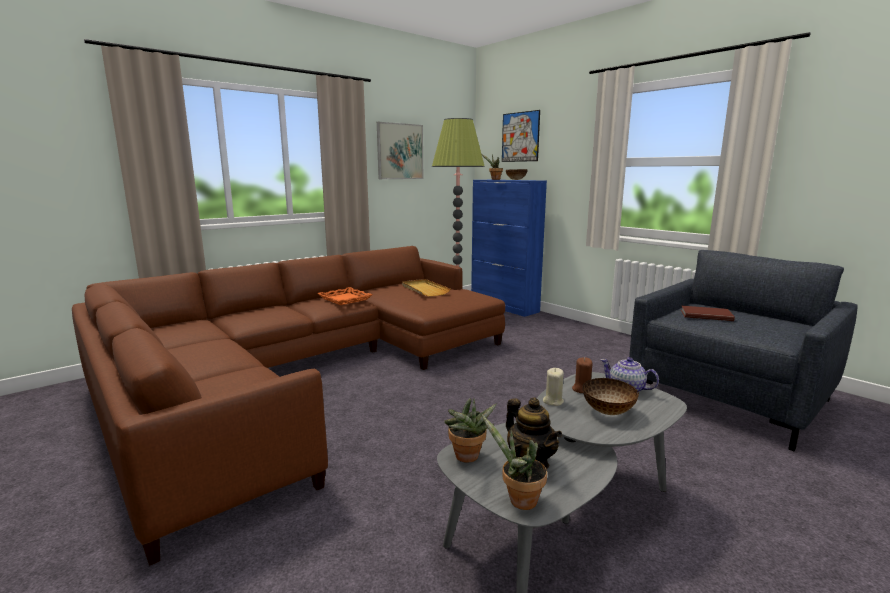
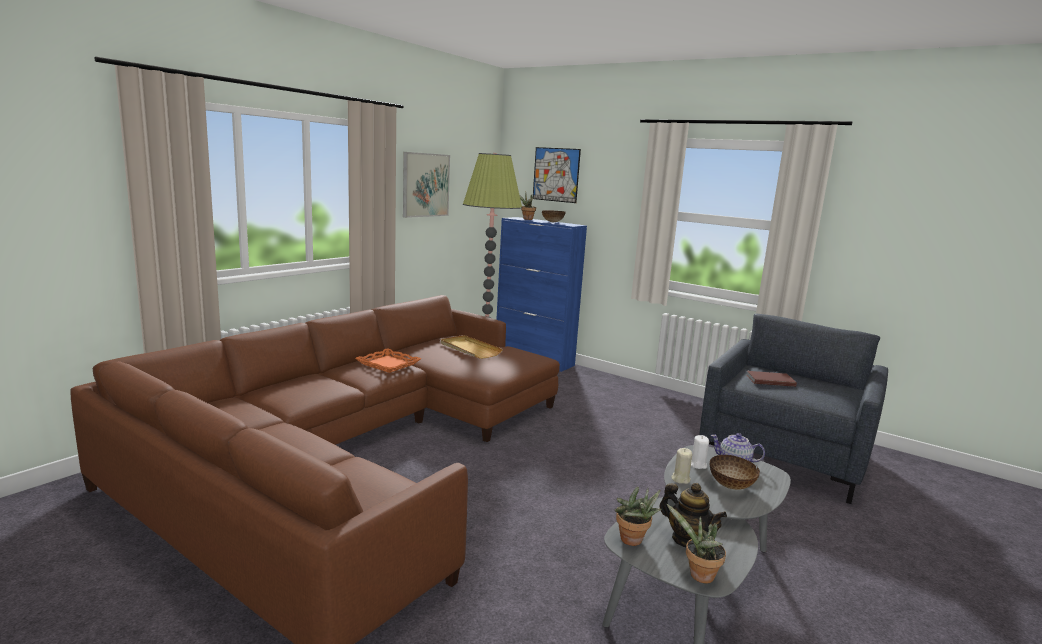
camera: 15 degrees left, 0 degrees up
(581, 389) = (697, 464): brown candle -> white candle

